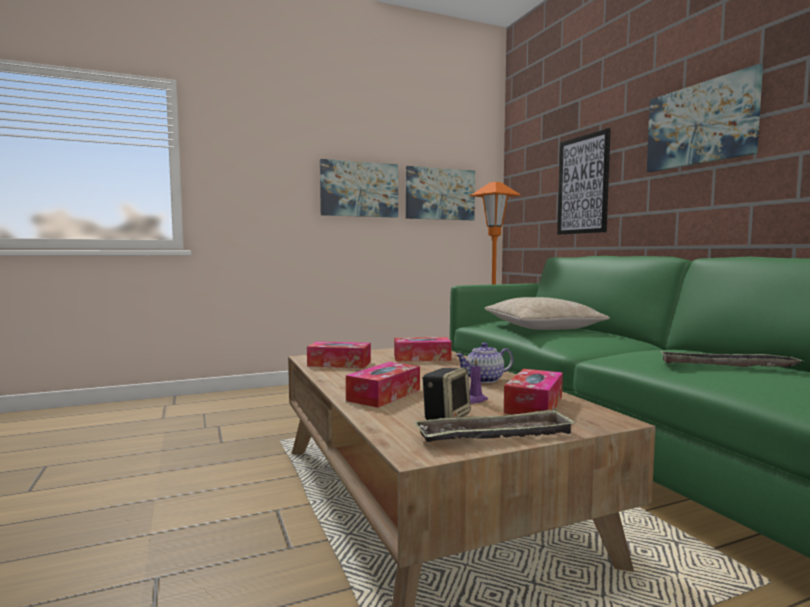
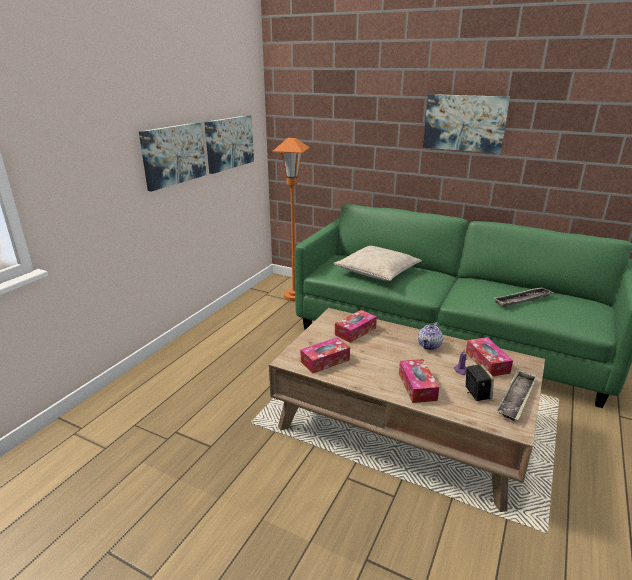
camera: 40 degrees left, 20 degrees up
(583, 185) = (361, 143): picture -> none

